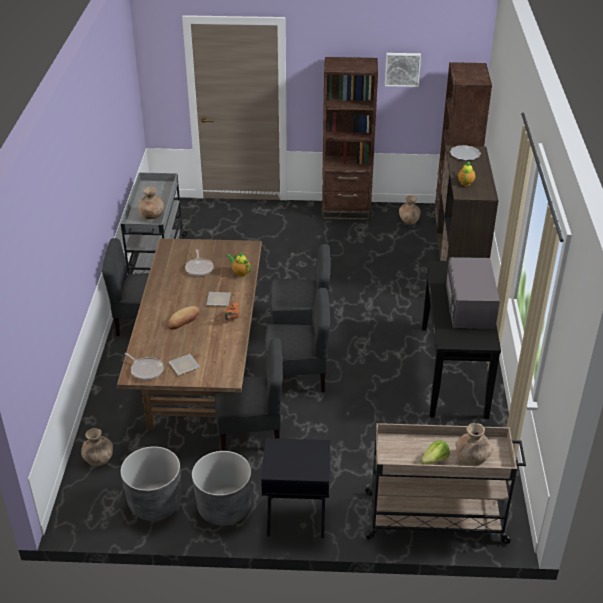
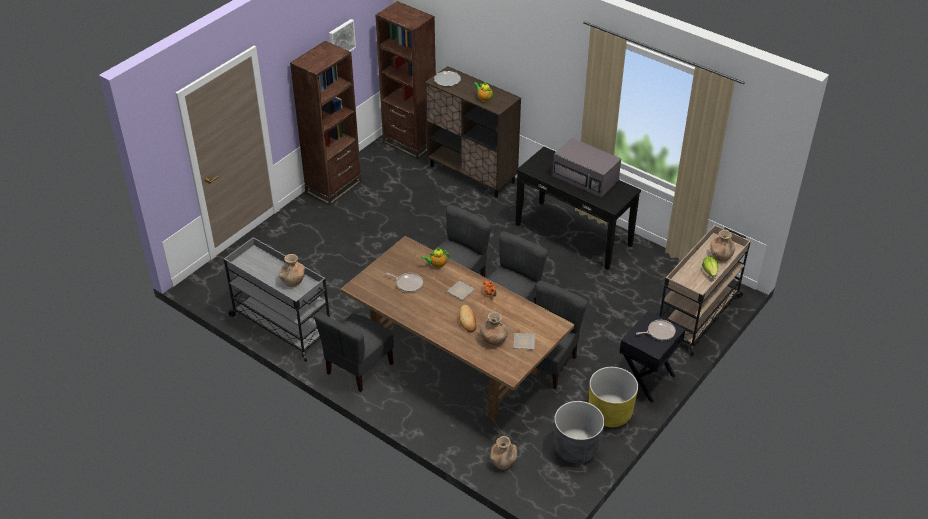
camera: 55 degrees left, 5 degrees up
(146, 370) = (511, 364): frying pan -> frying pan (659, 332)
(224, 507) = (610, 412): grey planter -> yellow planter
(409, 221) = (384, 163): brown vase -> brown vase (494, 339)

